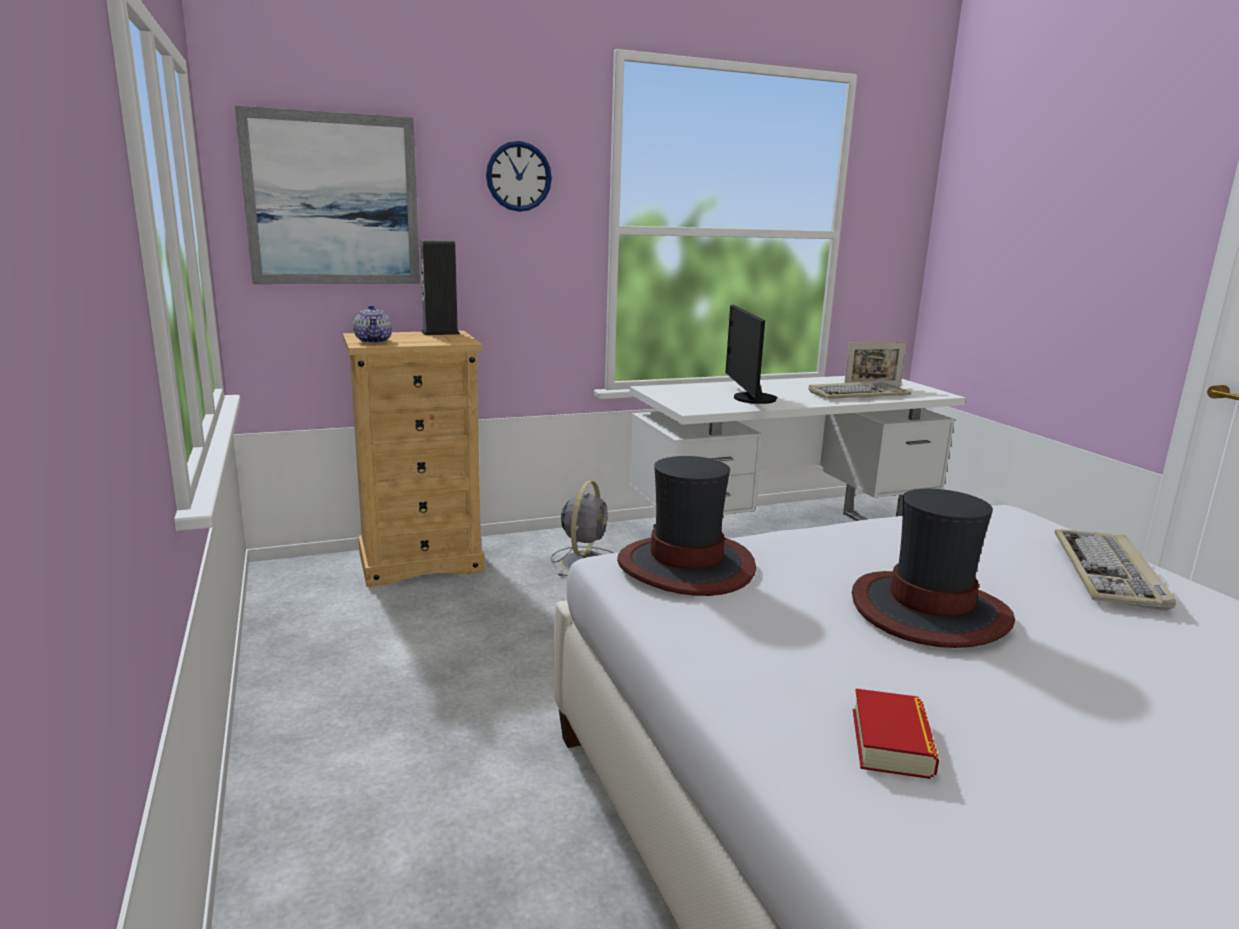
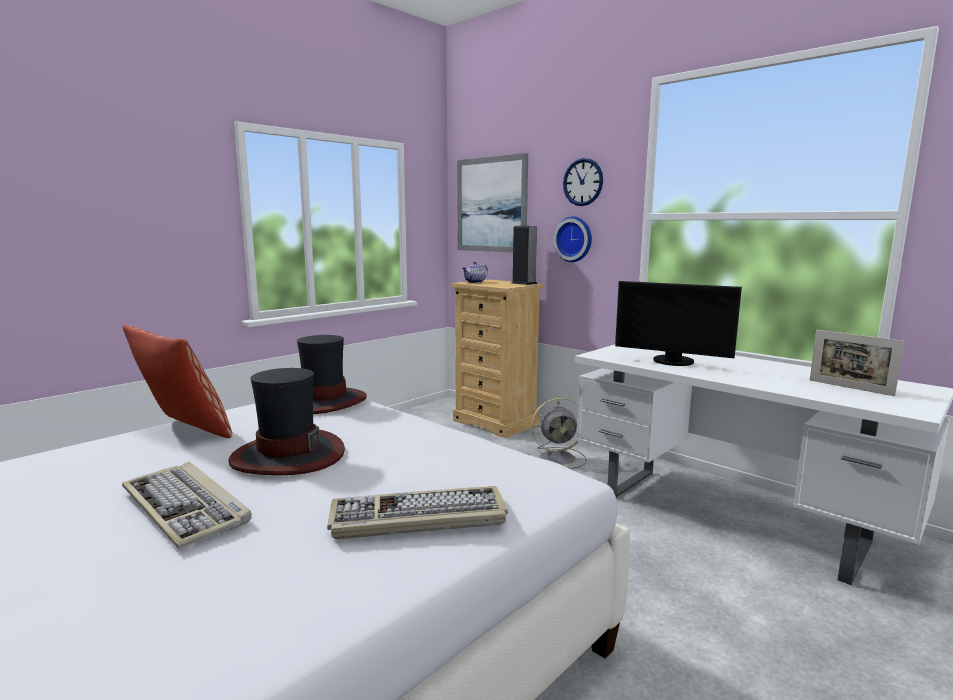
camera: 65 degrees right, 5 degrees down
(509, 260) = (574, 239): none -> wall clock
(749, 399) = (672, 362): monitor -> monitor turned 120 degrees counterclockwise
(780, 680) = (185, 432): none -> pillow
(858, 395) = (794, 385): keyboard -> keyboard (186, 507)
(891, 742) = (118, 456): book -> none

